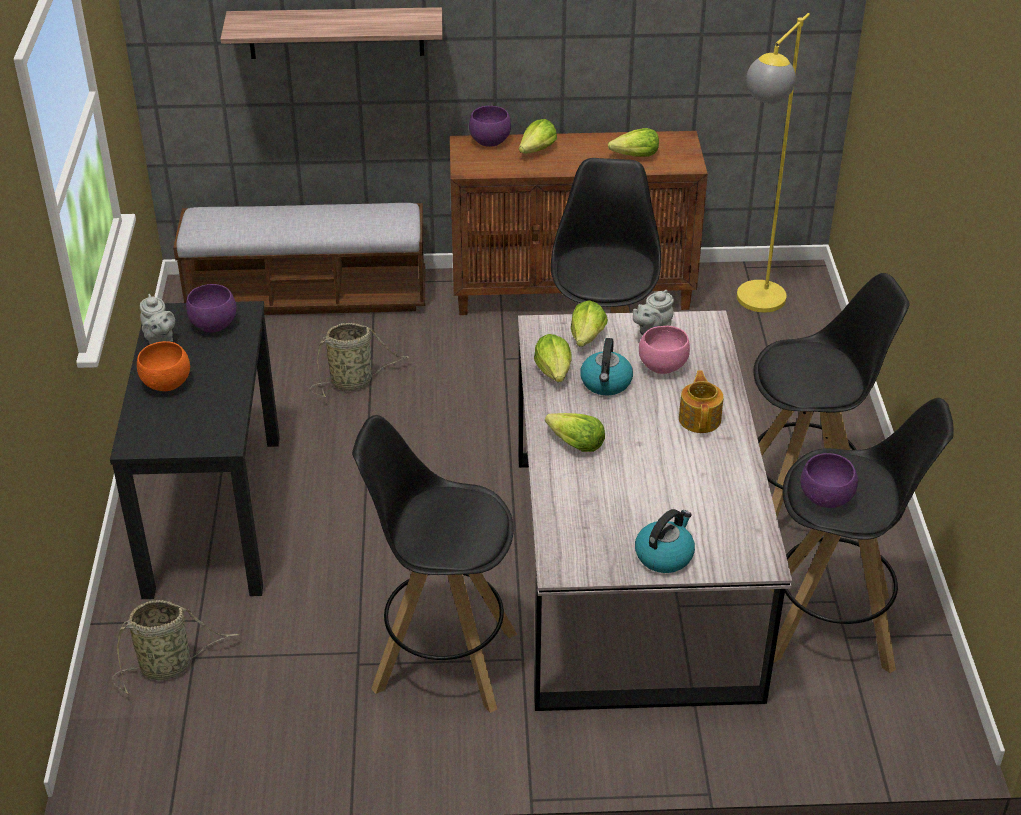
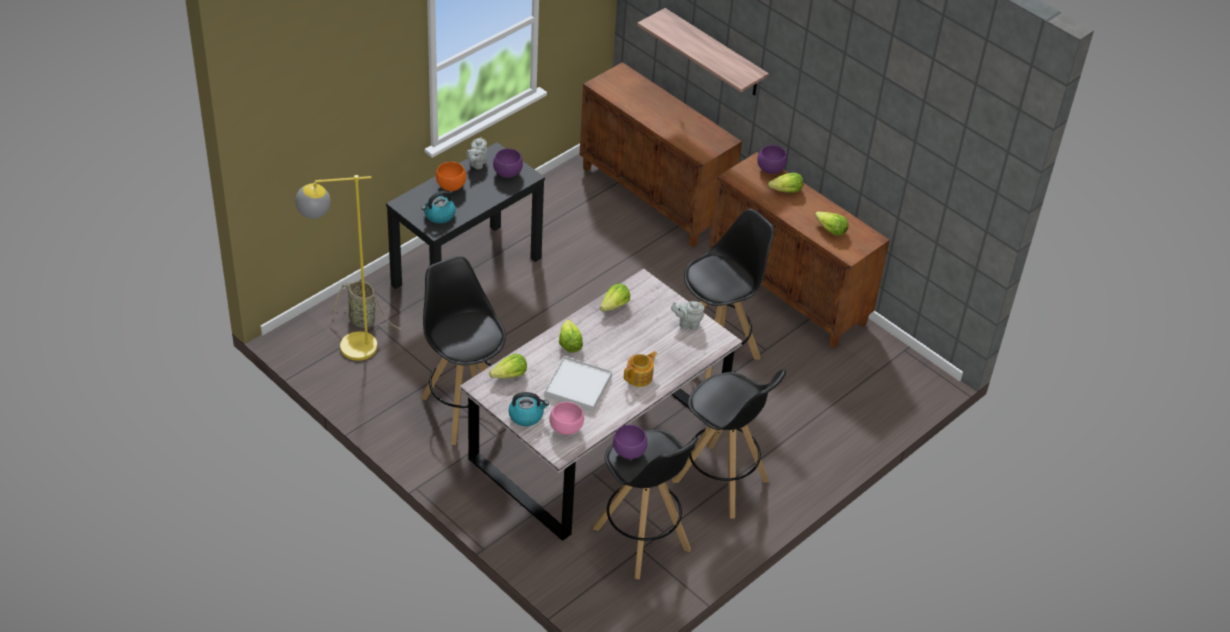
camera: 45 degrees right, 5 degrees up
(308, 297) = (655, 197): bench -> brown cabinet
(354, 381) = (612, 257): basket -> none
(587, 337) = (655, 302): lettuce -> lettuce (510, 375)
(606, 383) = (627, 329): kettle -> kettle (439, 215)
(659, 479) = (578, 386): none -> white tray
(662, 366) = (665, 341): pink bowl -> pink bowl (566, 428)
(753, 307) = (870, 374): yellow floor lamp -> yellow floor lamp (345, 348)

